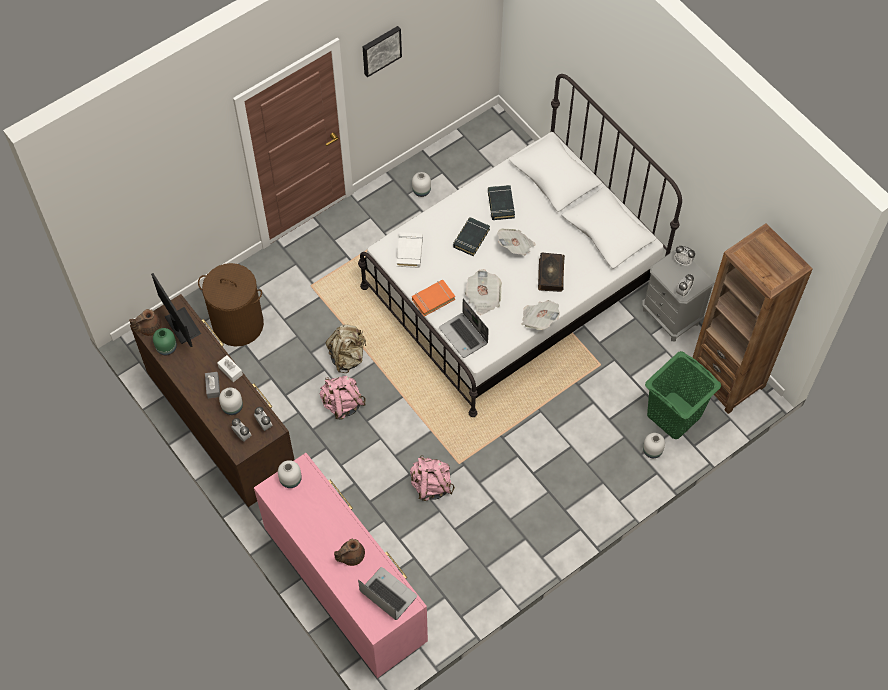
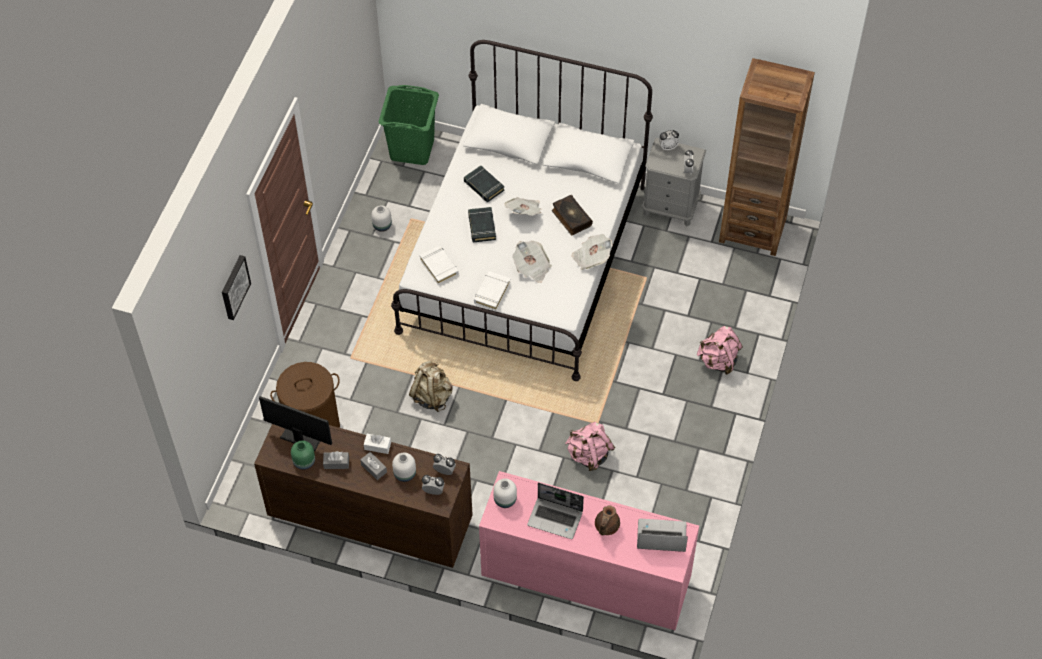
camera: 35 degrees left, 5 degrees down
(149, 328) = (273, 455): brown teapot -> none
(189, 364) = (336, 463): none -> grey tissue box
(342, 404) = (460, 436): pink backpack -> pink backpack (718, 361)
(380, 50) = (320, 96): picture -> picture (234, 287)
(433, 299) = (491, 292): orange book -> white book
(464, 336) = (542, 306): laptop -> laptop (556, 518)
(651, 450) = (740, 319): white vase -> none
(674, 415) = (736, 281): green laundry basket -> green laundry basket (412, 148)

